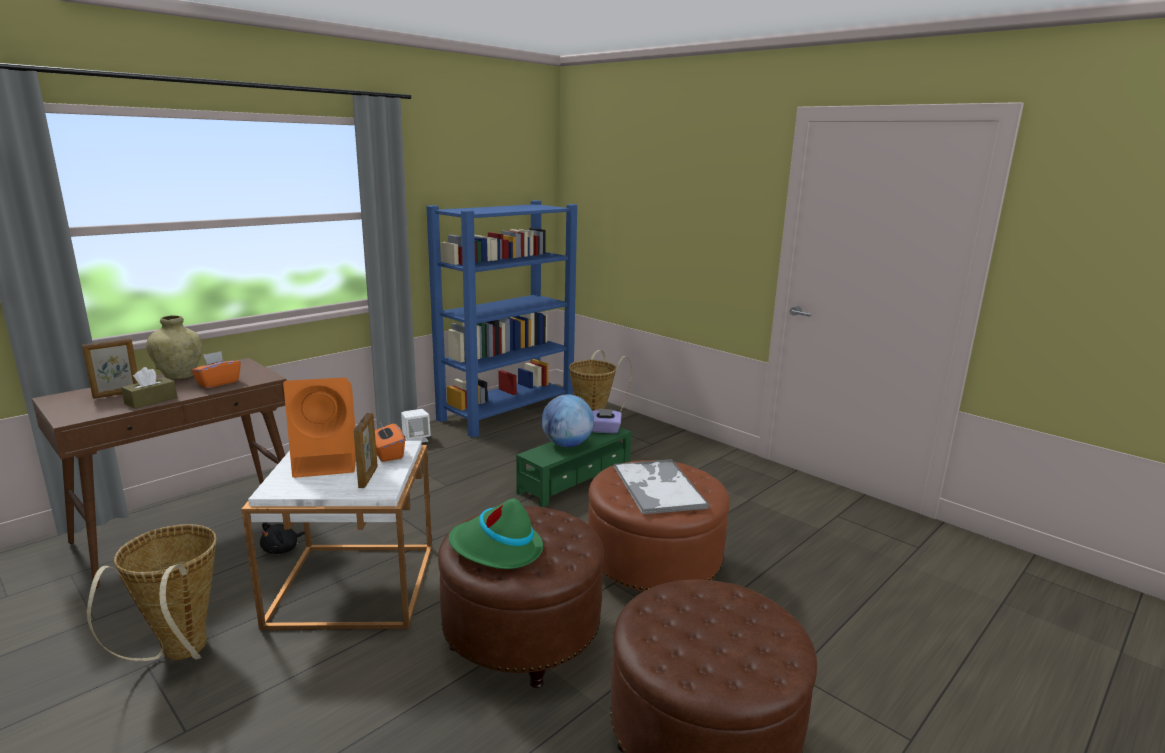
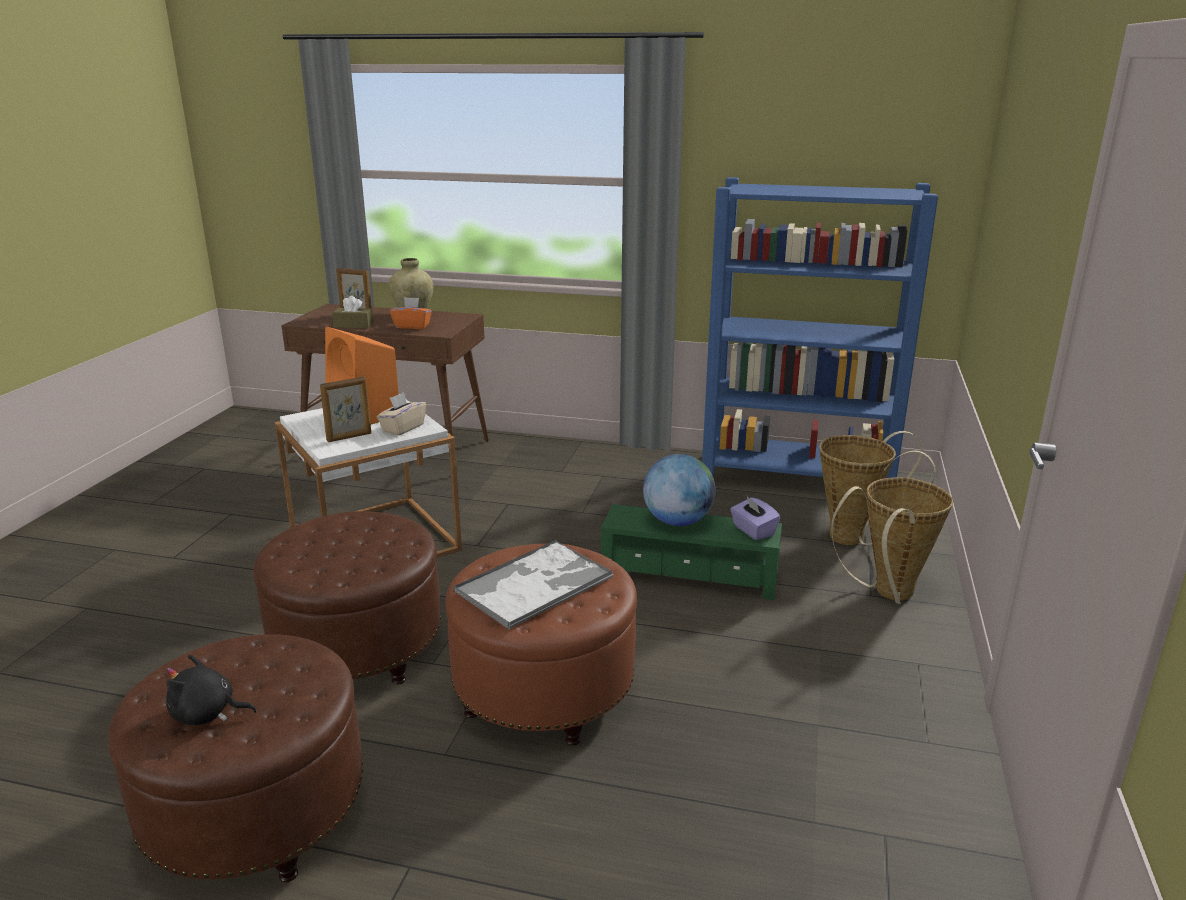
camera: 60 degrees right, 5 degrees up
(180, 655) = (246, 519): basket -> basket (887, 595)
(282, 549) = (399, 492): black plush toy -> black plush toy (207, 714)
(387, 454) = (402, 428): orange tissue box -> beige tissue box
(416, 439) = (654, 461): white speaker -> none
(496, 550) = (319, 540): green hat -> none

